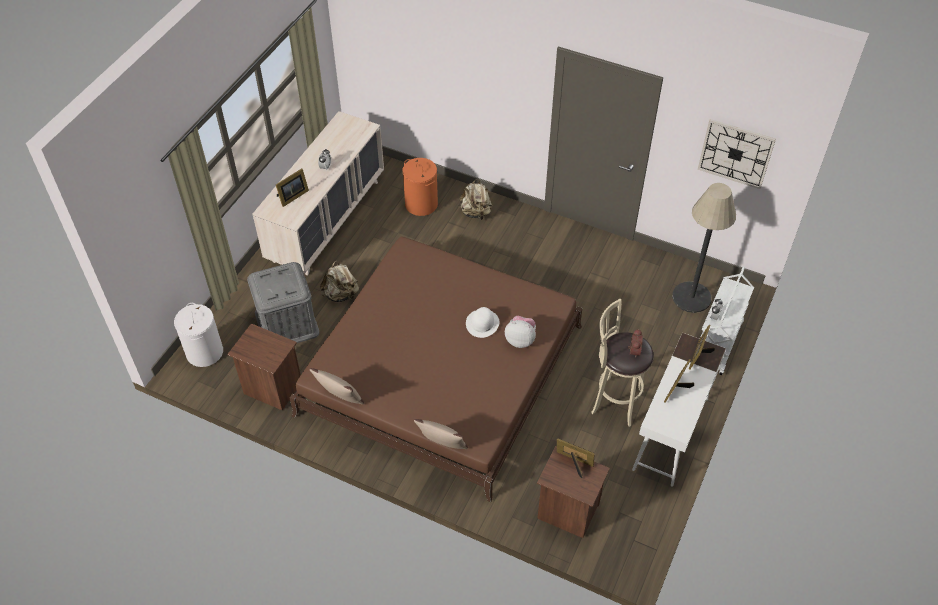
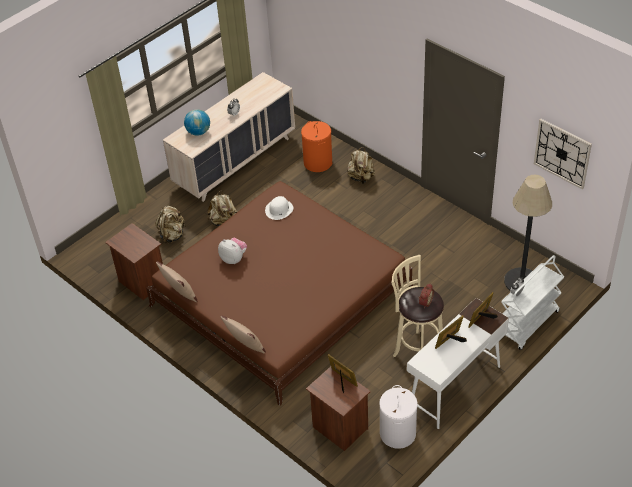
camera: 20 degrees right, 5 degrees down
(204, 352) = (101, 244): white laundry basket -> white laundry basket (397, 433)
(287, 323) = (172, 235): grey storage box -> beige backpack
(292, 197) = (198, 132): picture frame -> globe
(482, 323) = (317, 260): white hat -> white hat (279, 209)
(520, 339) = (343, 279): plush toy -> plush toy (234, 258)

